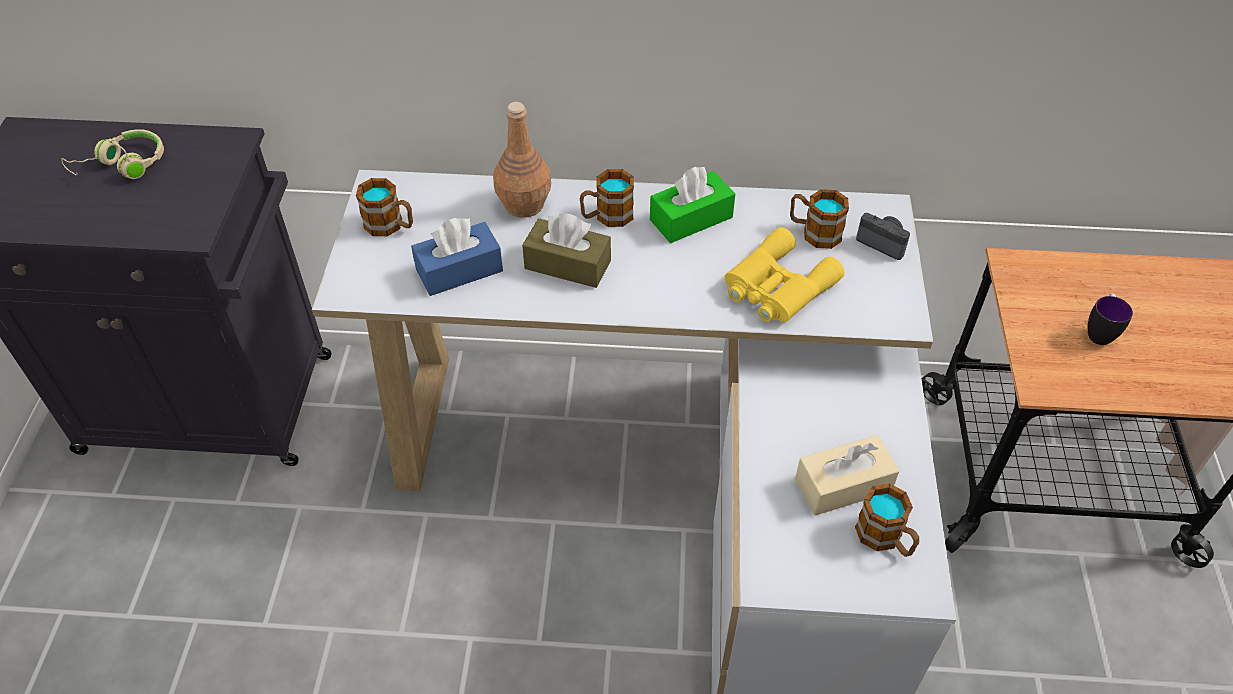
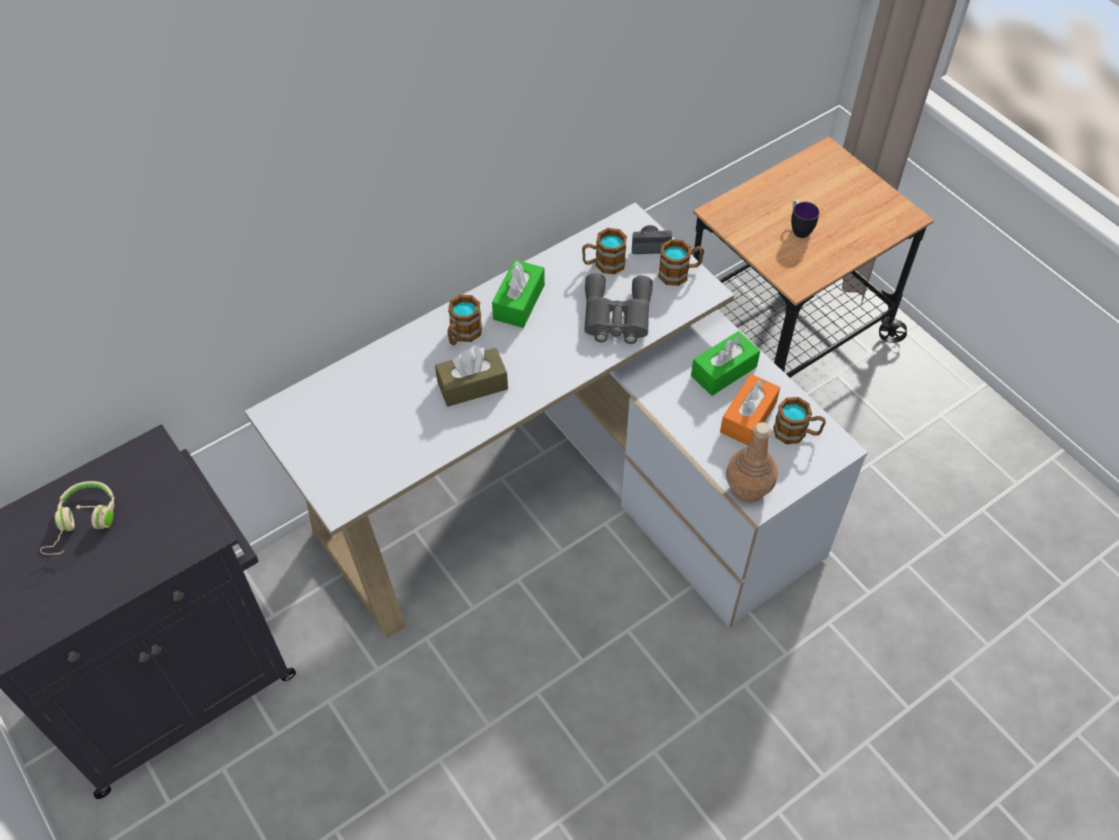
camera: 40 degrees left, 5 degrees up
(390, 226) = (319, 437): mug -> mug (679, 273)
(459, 270) = (404, 436): blue tissue box -> none
(524, 205) = (397, 362): brown bottle -> brown bottle (748, 488)
(776, 287) = (616, 316): yellow binoculars -> grey binoculars
(843, 485) = (748, 417): beige tissue box -> orange tissue box
(862, 421) = (723, 371): none -> green tissue box

